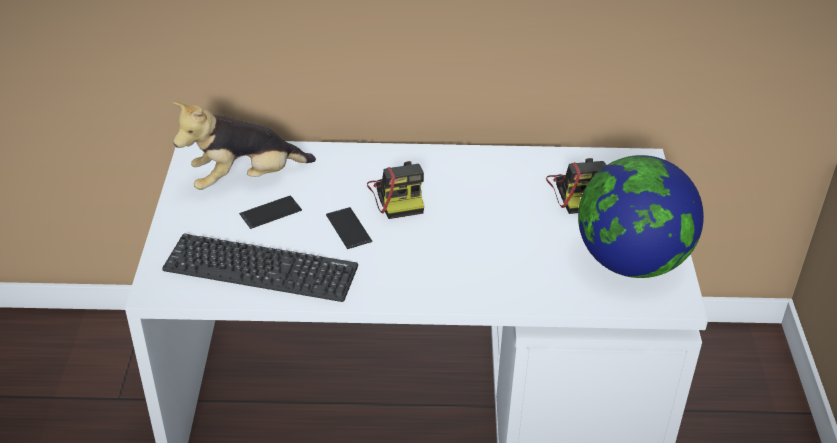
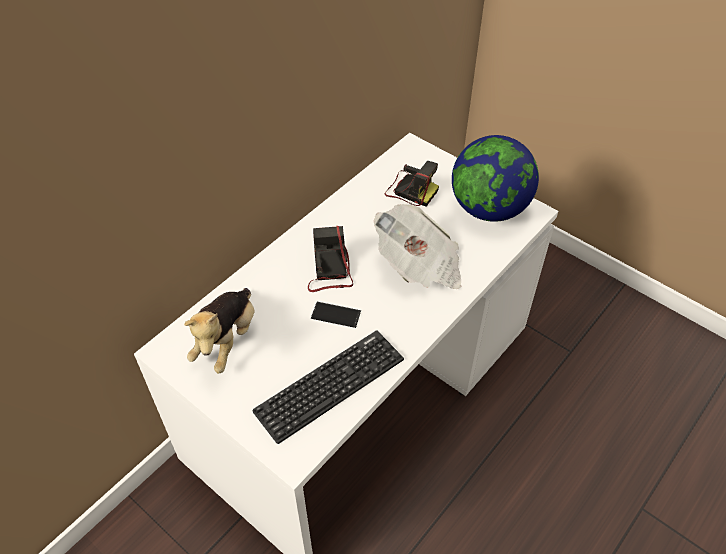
camera: 50 degrees left, 10 degrees up
(270, 212) = (277, 346): phone -> none
(398, 196) = (330, 271): camera -> camera turned 120 degrees counterclockwise
(480, 251) = (419, 265): none -> newspaper

